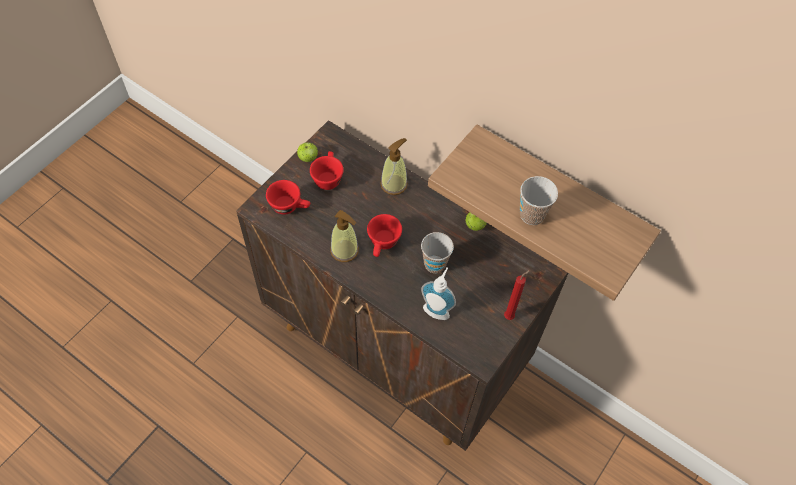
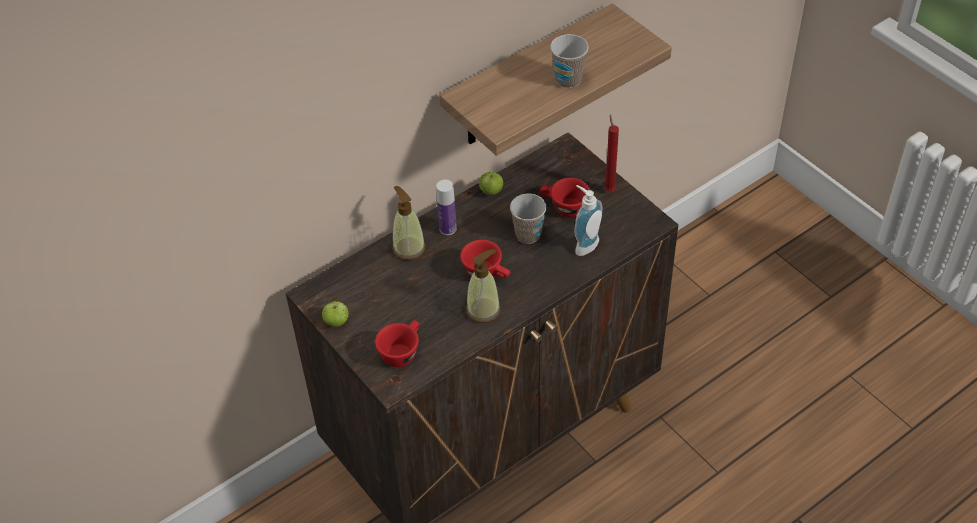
camera: 70 degrees left, 10 degrees down
(327, 177) = (373, 307): red cup -> red cup (564, 207)
(423, 205) = (448, 229): none -> bottle

